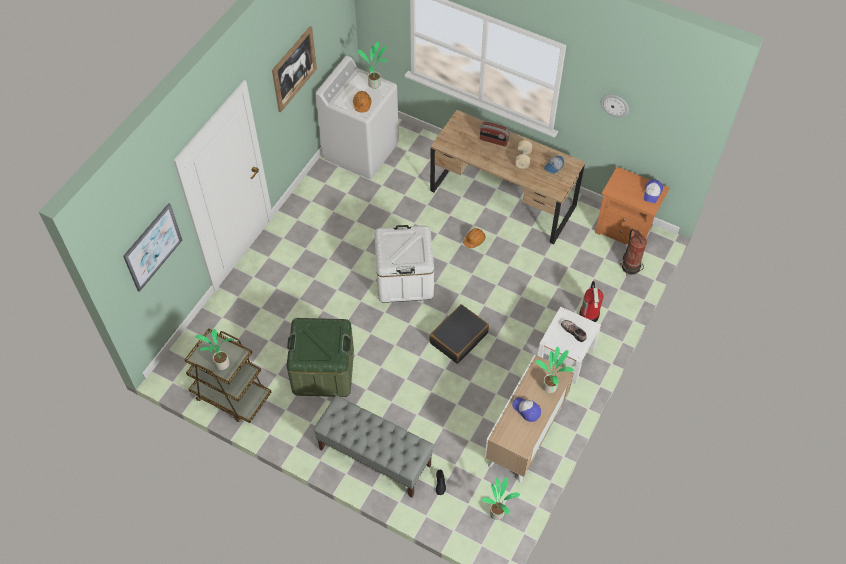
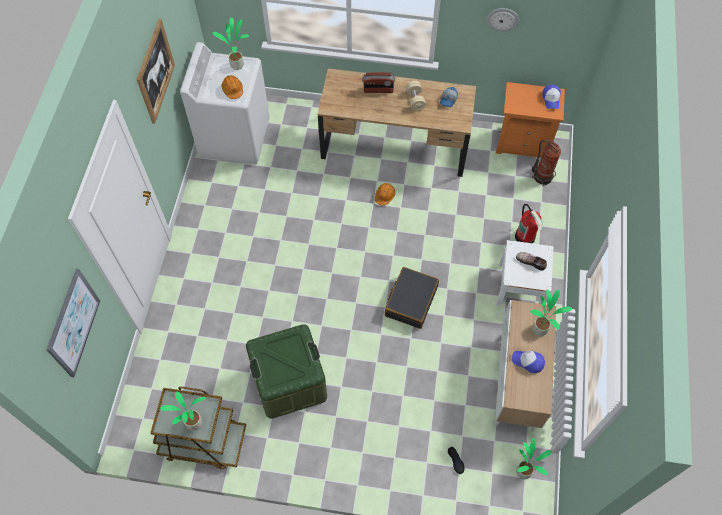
camera: 20 degrees left, 5 degrees up
(374, 457) = (379, 456): grey bench -> none
(404, 279) = (332, 257): white storage box -> none

